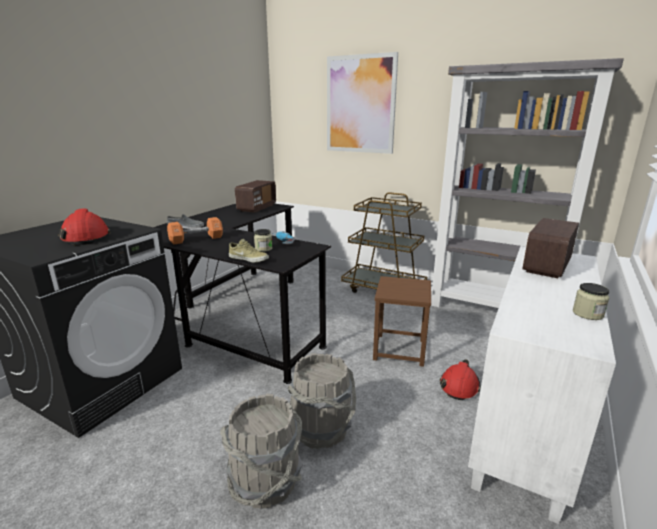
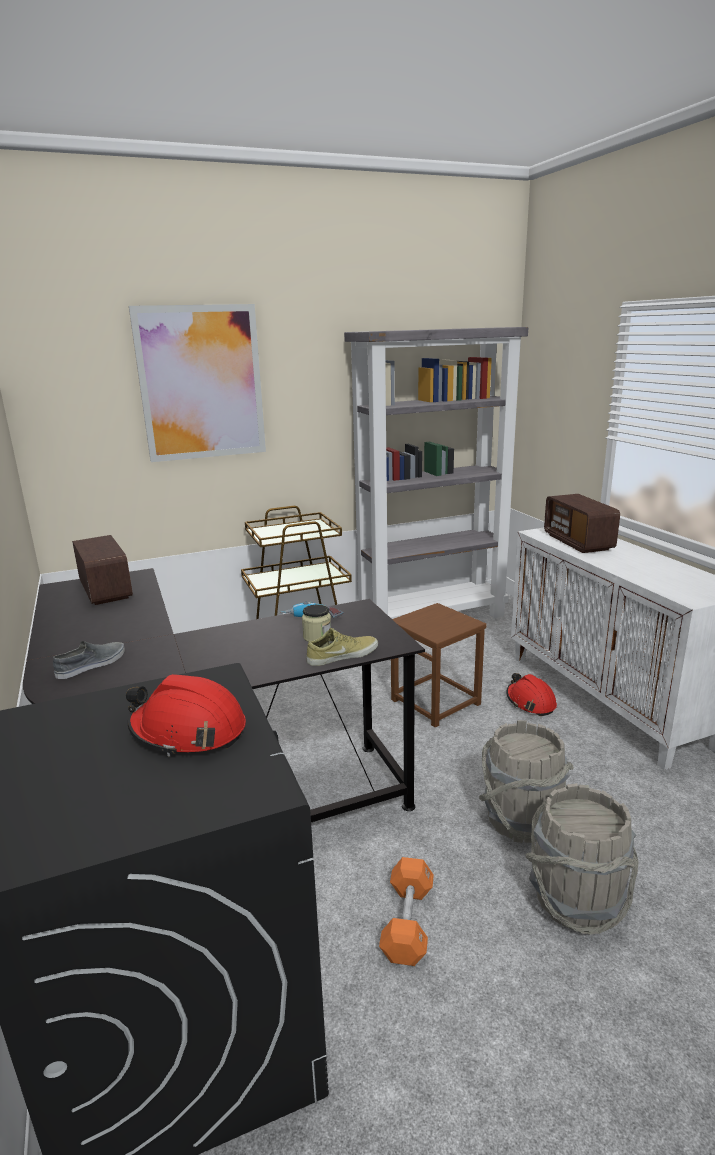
camera: 50 degrees left, 0 degrees up
(196, 239) = (183, 670): orange dumbbell -> orange dumbbell (407, 922)
(587, 314) = (683, 569): jar -> none

